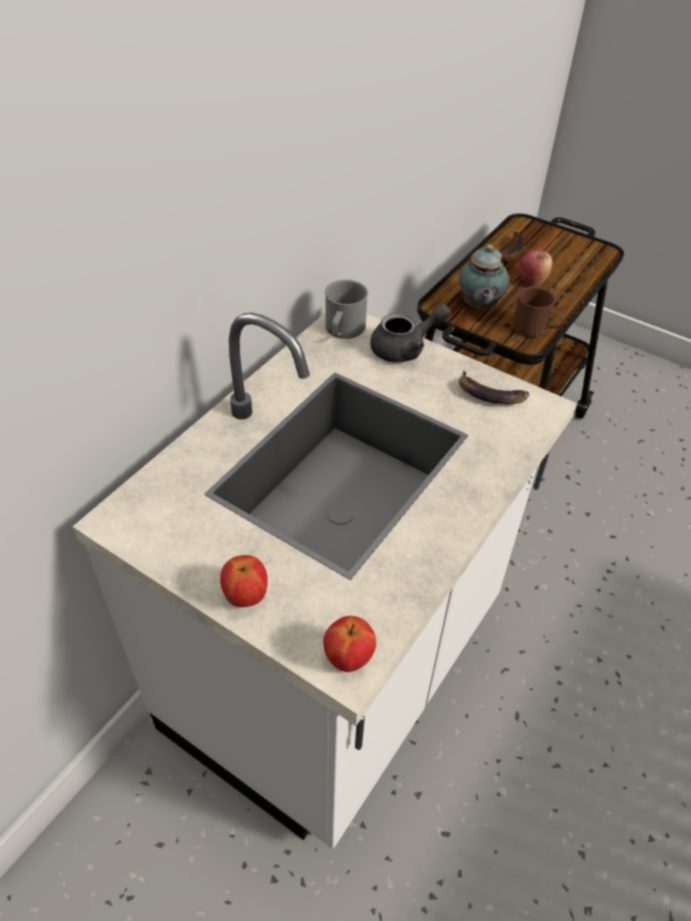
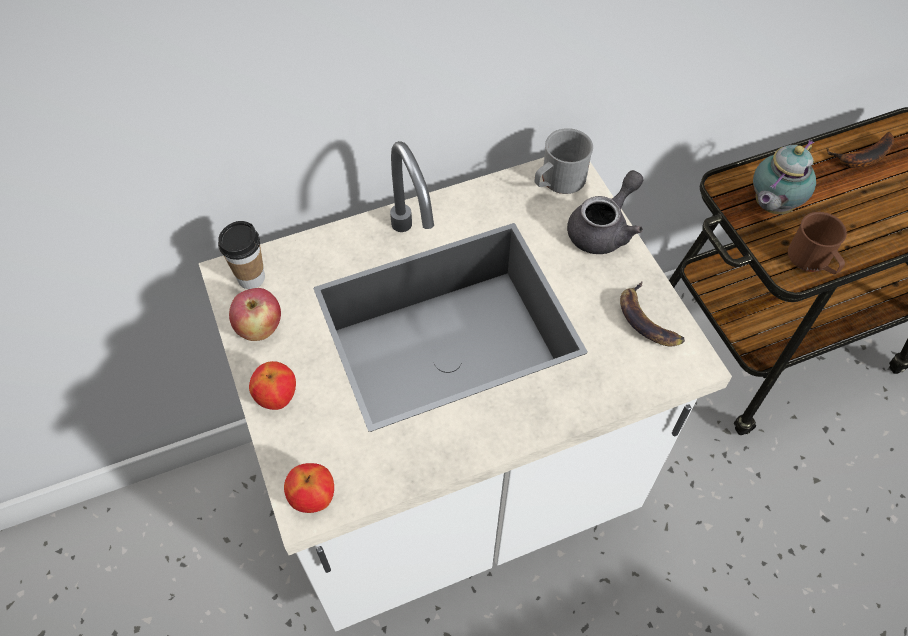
camera: 35 degrees right, 10 degrees up
(137, 514) = (251, 278): none -> cup
(405, 348) = (604, 229): grey teapot -> grey teapot turned 60 degrees counterclockwise
(532, 281) = (860, 203): apple -> apple (260, 328)

